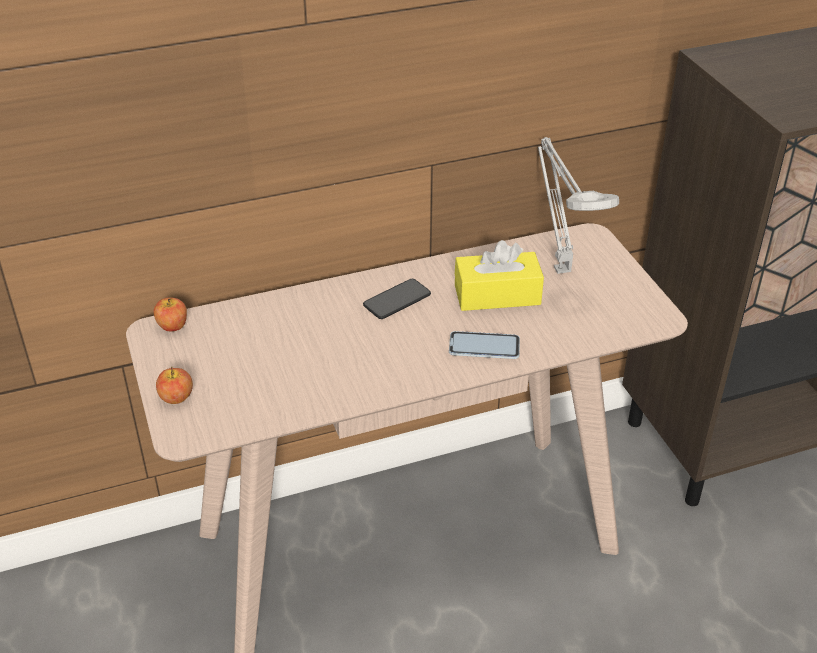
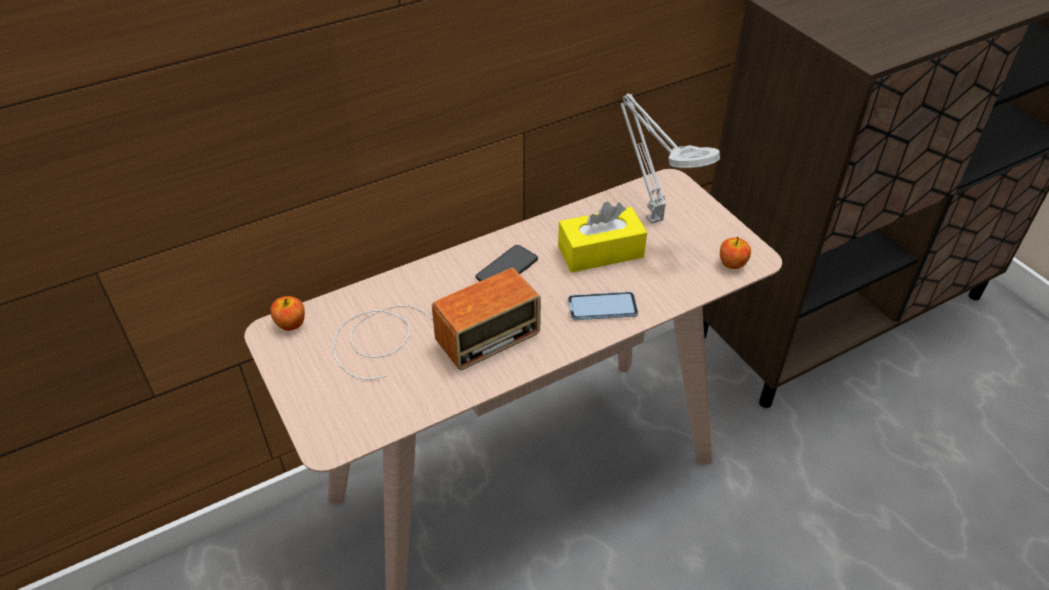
camera: 10 degrees left, 5 degrees up
(176, 397) = (313, 402): apple -> apple (732, 264)
(301, 353) = (427, 337): none -> radio

